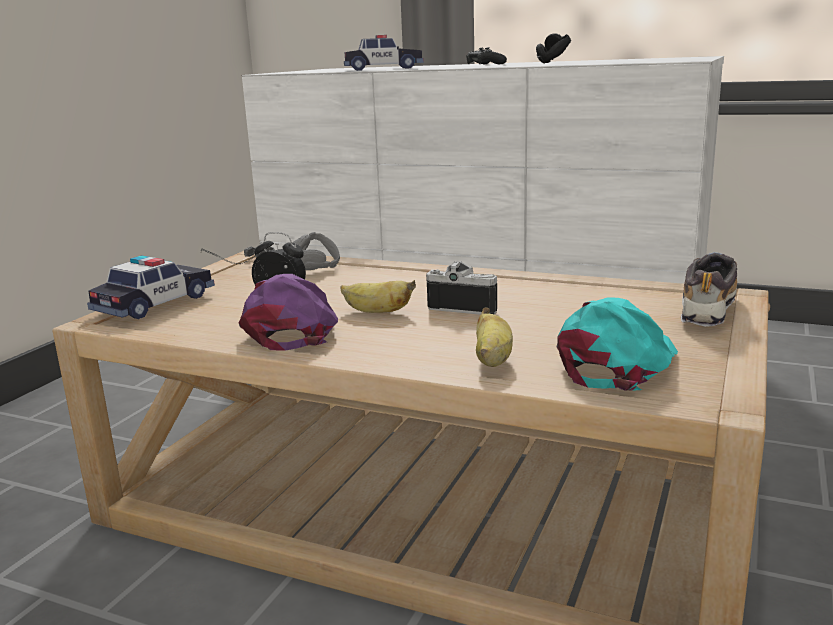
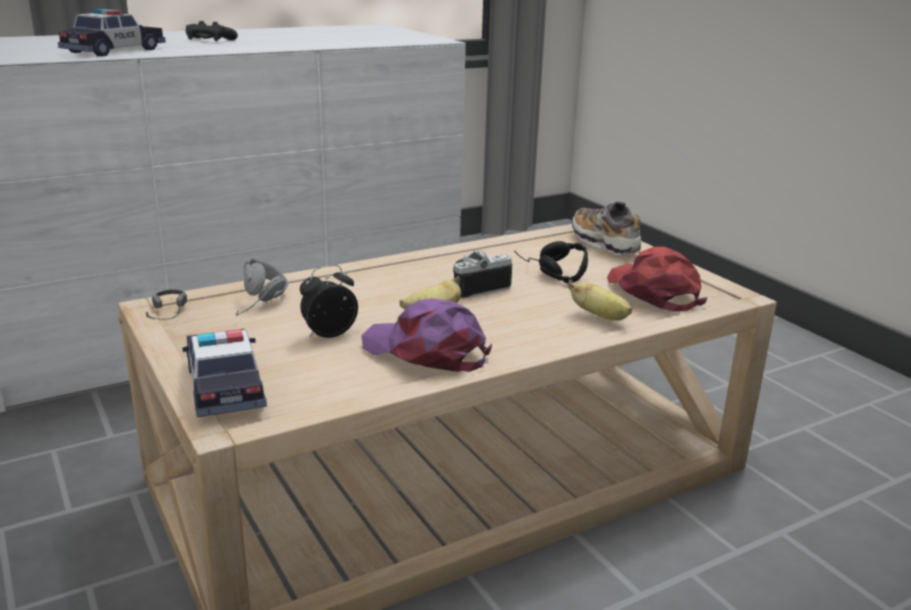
camera: 55 degrees left, 5 degrees up
(547, 62) = (275, 37): black headphones -> black headphones (545, 273)
(618, 362) = (653, 292): turquoise cap -> red cap

